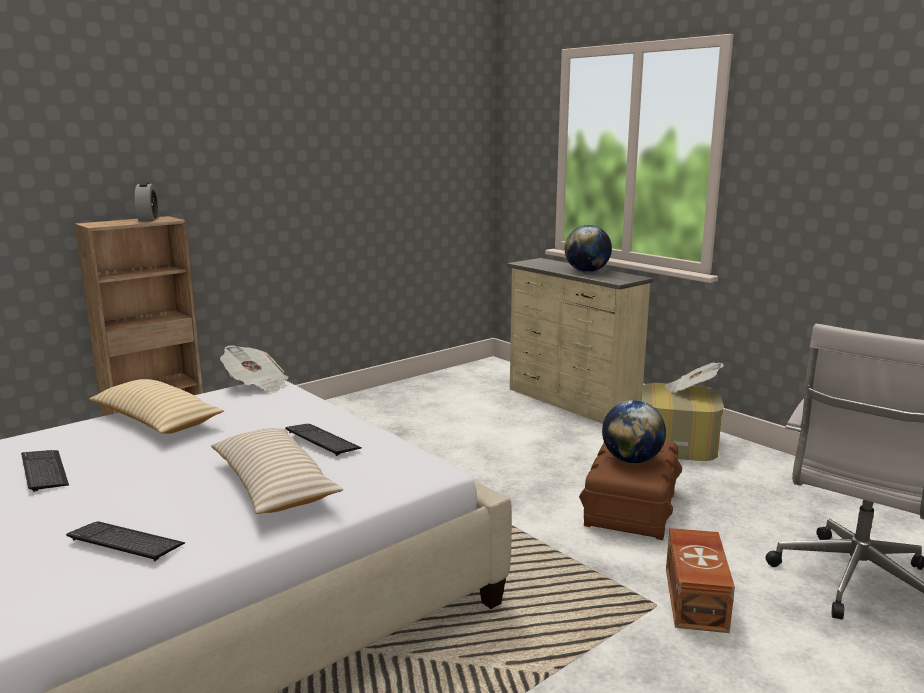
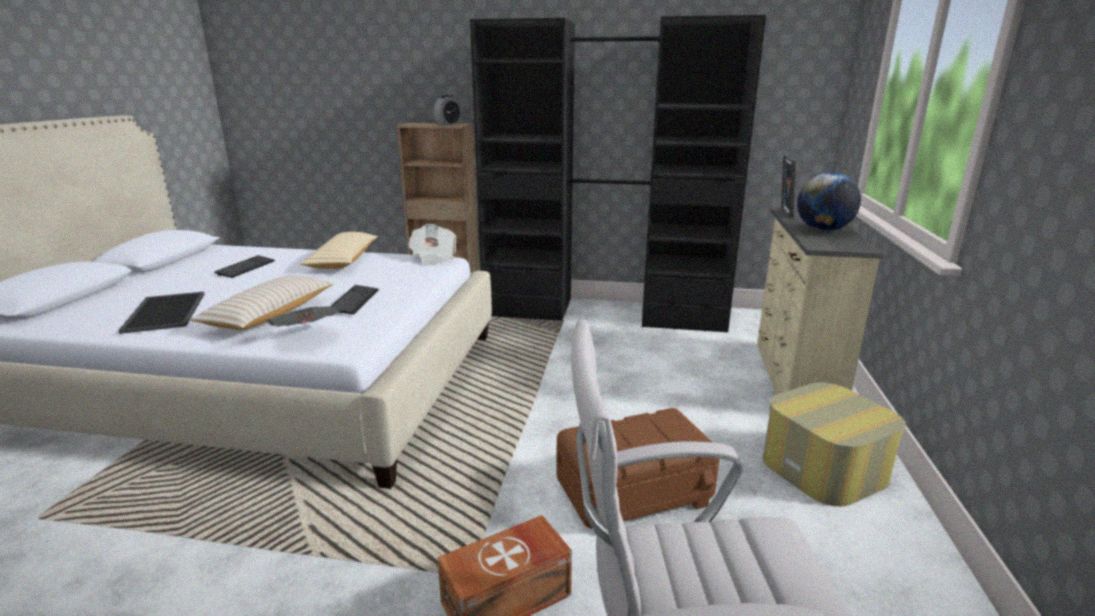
camera: 50 degrees right, 5 degrees up
(125, 542) = (163, 312): keyboard -> tray
(355, 407) = (605, 312): none -> black wardrobe
(530, 265) = (784, 213): none -> picture frame
(631, 460) = (625, 438): globe -> none
(691, 391) = (864, 412): newspaper -> newspaper (306, 334)

